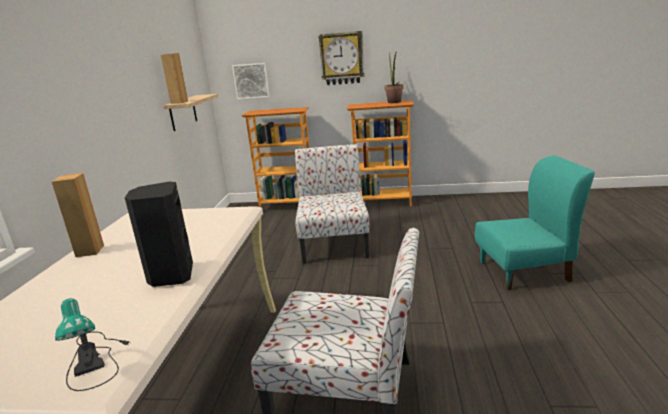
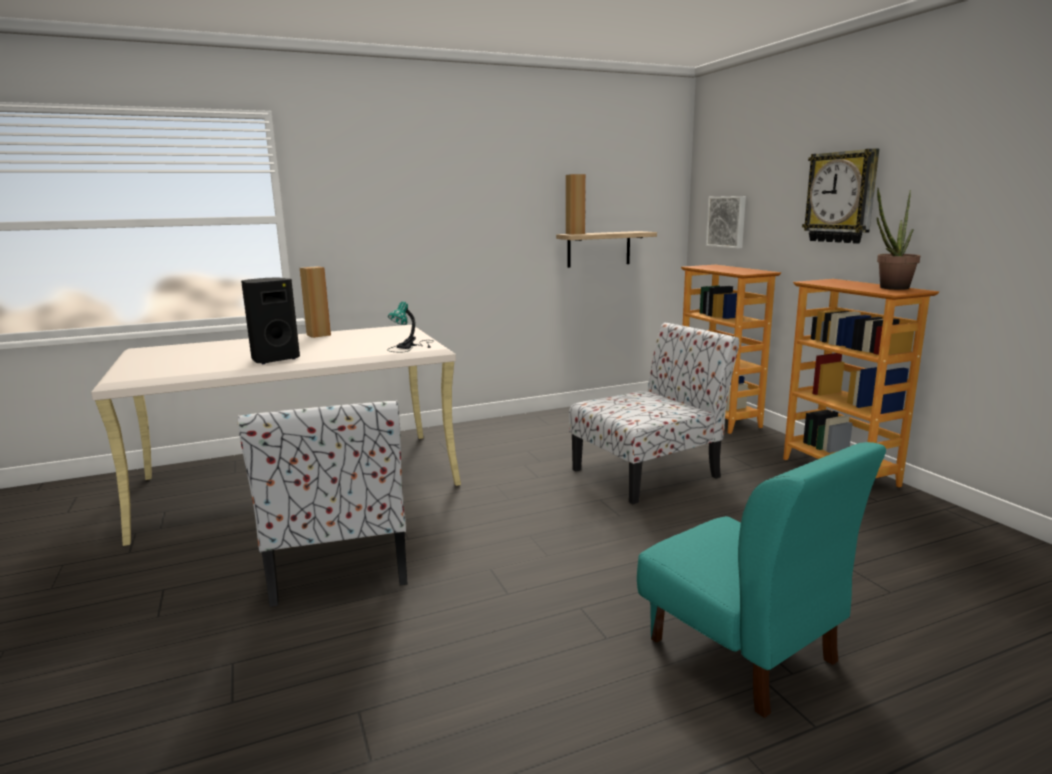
camera: 60 degrees right, 5 degrees down
(94, 358) = (153, 370): table lamp -> table lamp (412, 346)

